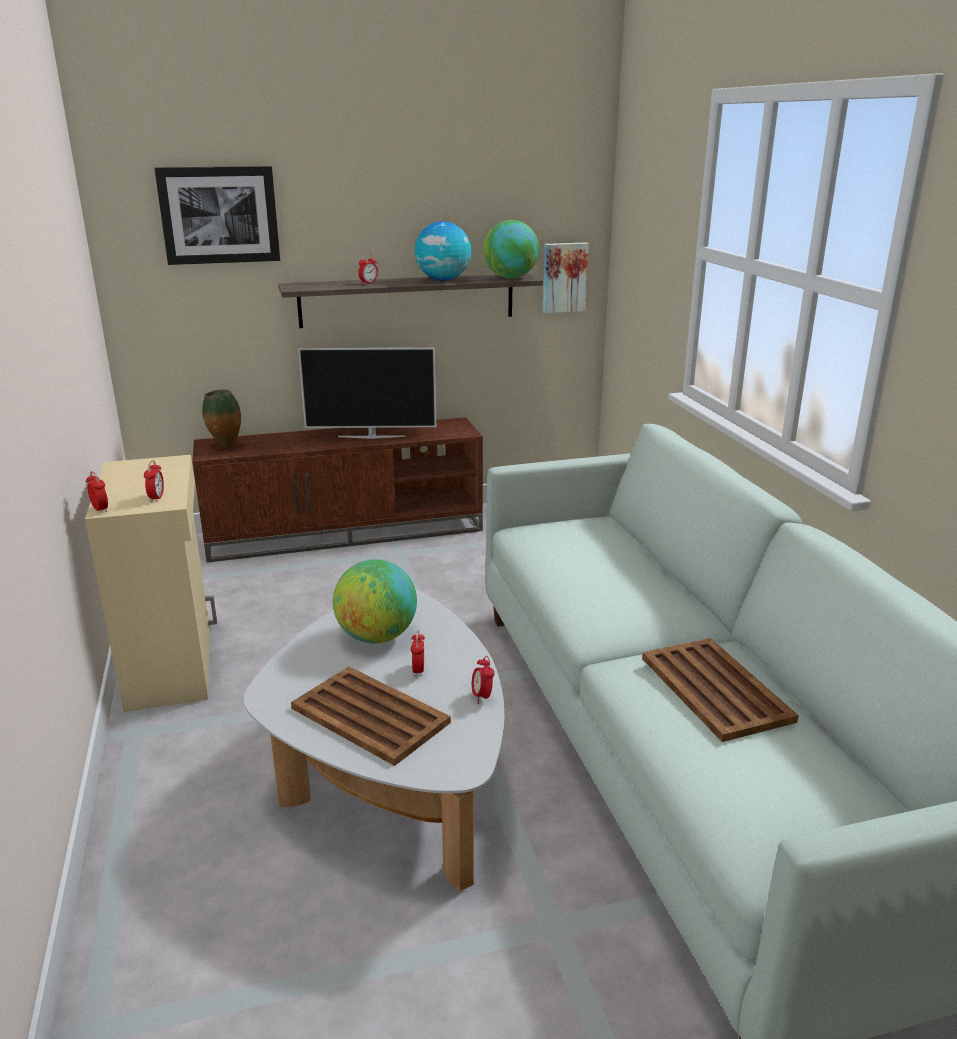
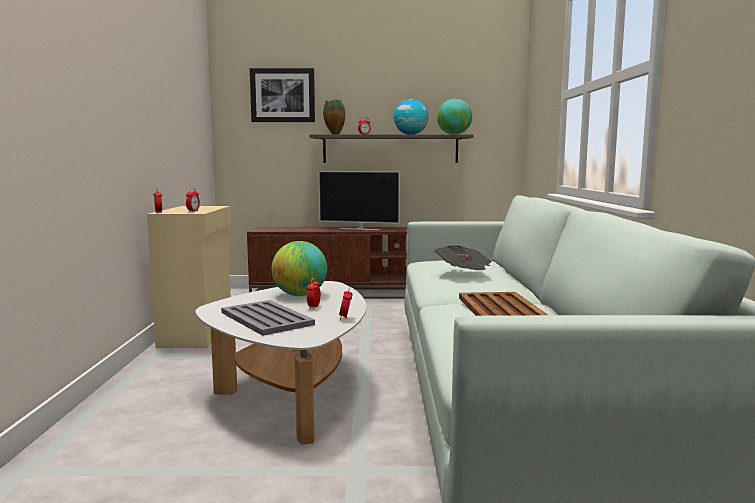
camera: 15 degrees right, 15 degrees down
(225, 446) = (270, 228): vase -> vase (334, 135)
(371, 716) = (266, 319): brown tray -> grey tray
(564, 277) = (493, 139): picture -> none
(608, 579) = (464, 274): none -> newspaper

